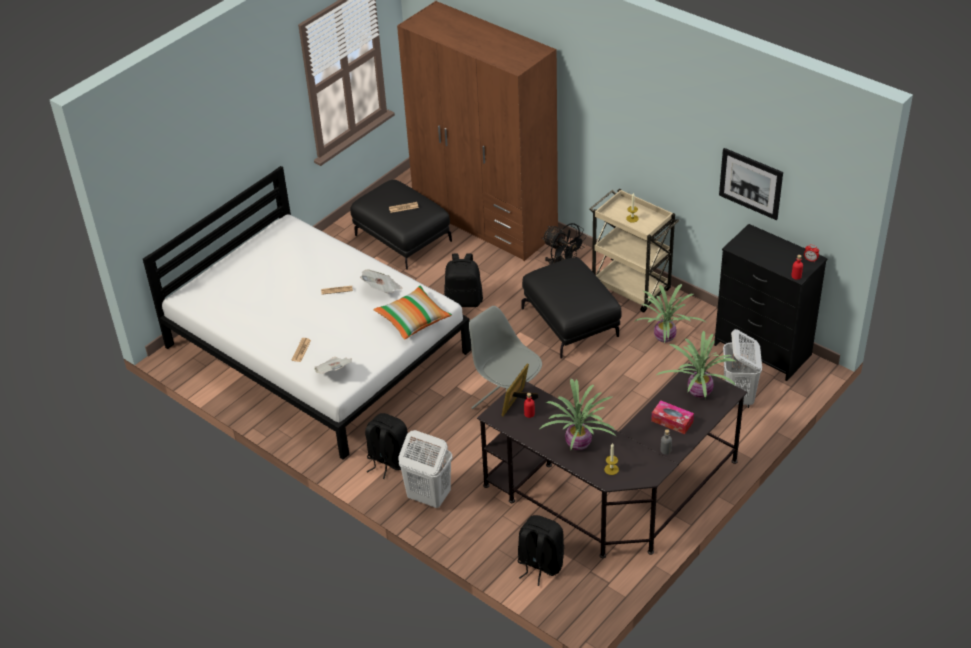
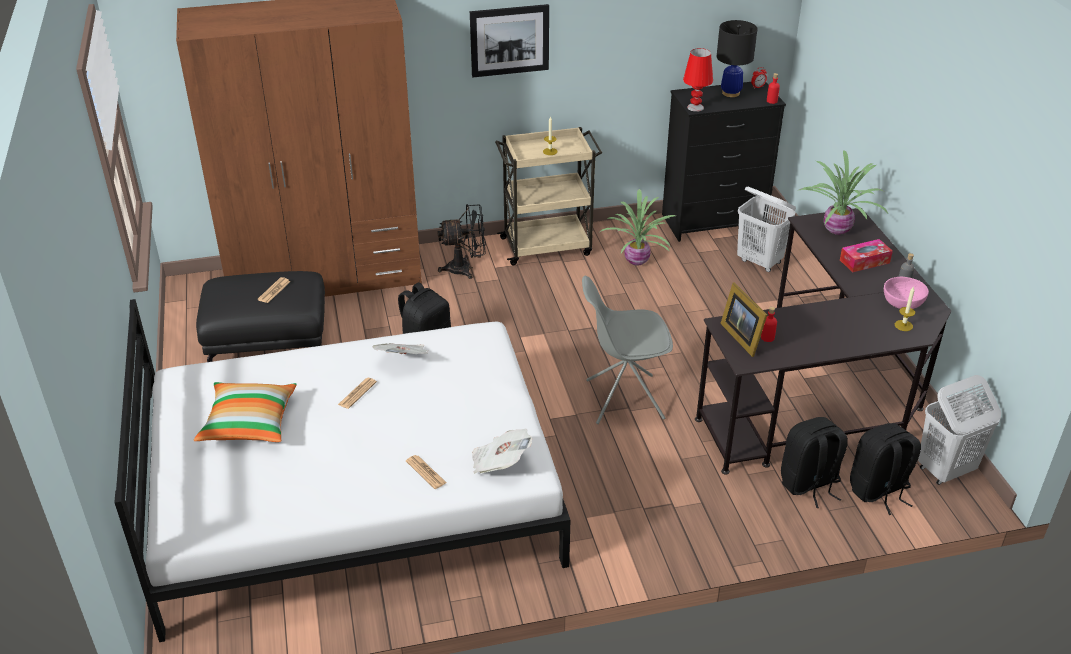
camera: 55 degrees left, 5 degrees down
(388, 461) = (610, 529): black backpack -> black backpack (809, 484)
(413, 320) = (484, 362): pillow -> pillow (249, 423)
(428, 497) = (701, 524): white laundry basket -> white laundry basket (945, 470)
(571, 322) = (548, 300): black ottoman -> none
(579, 443) = (845, 327): potted plant -> none
(640, 458) = (902, 302): none -> pink bowl
(736, 246) = (695, 107): none -> red table lamp
(750, 183) = (670, 39): picture -> picture (509, 40)
(782, 252) = (730, 93): none -> black table lamp

